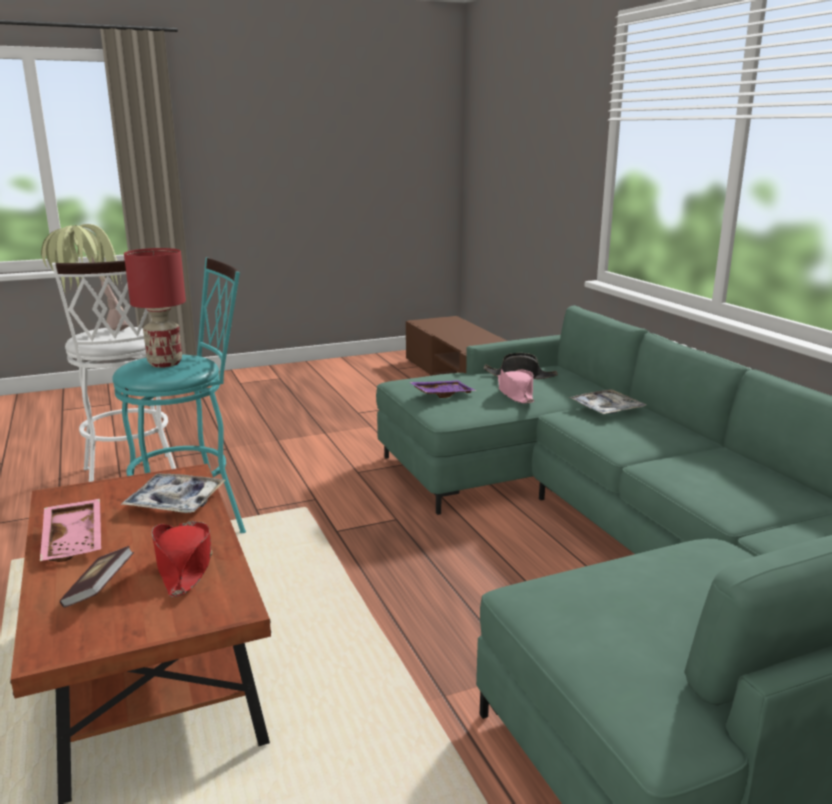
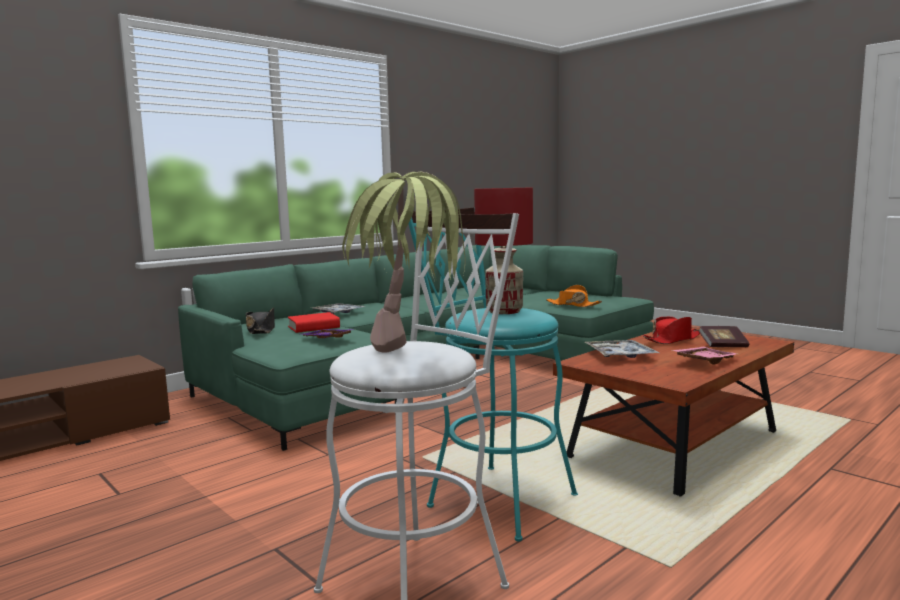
camera: 110 degrees left, 10 degrees down
(515, 393) = (314, 327): pink hat -> red book
(571, 589) = (573, 305): none -> orange hat

